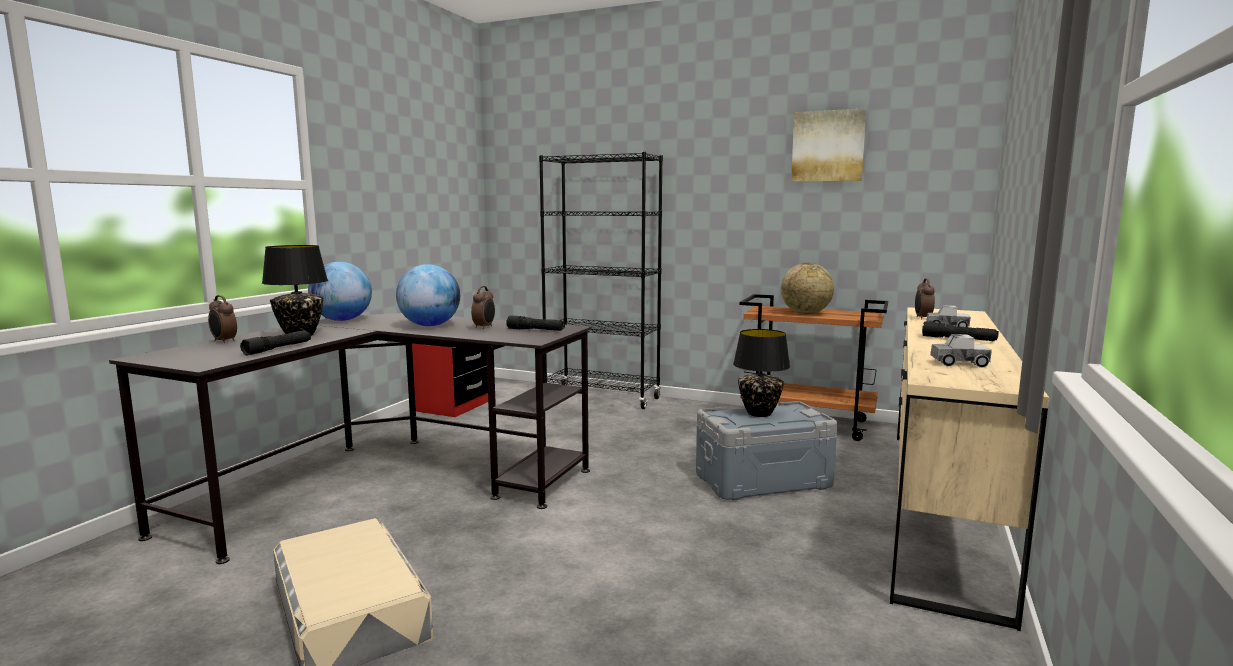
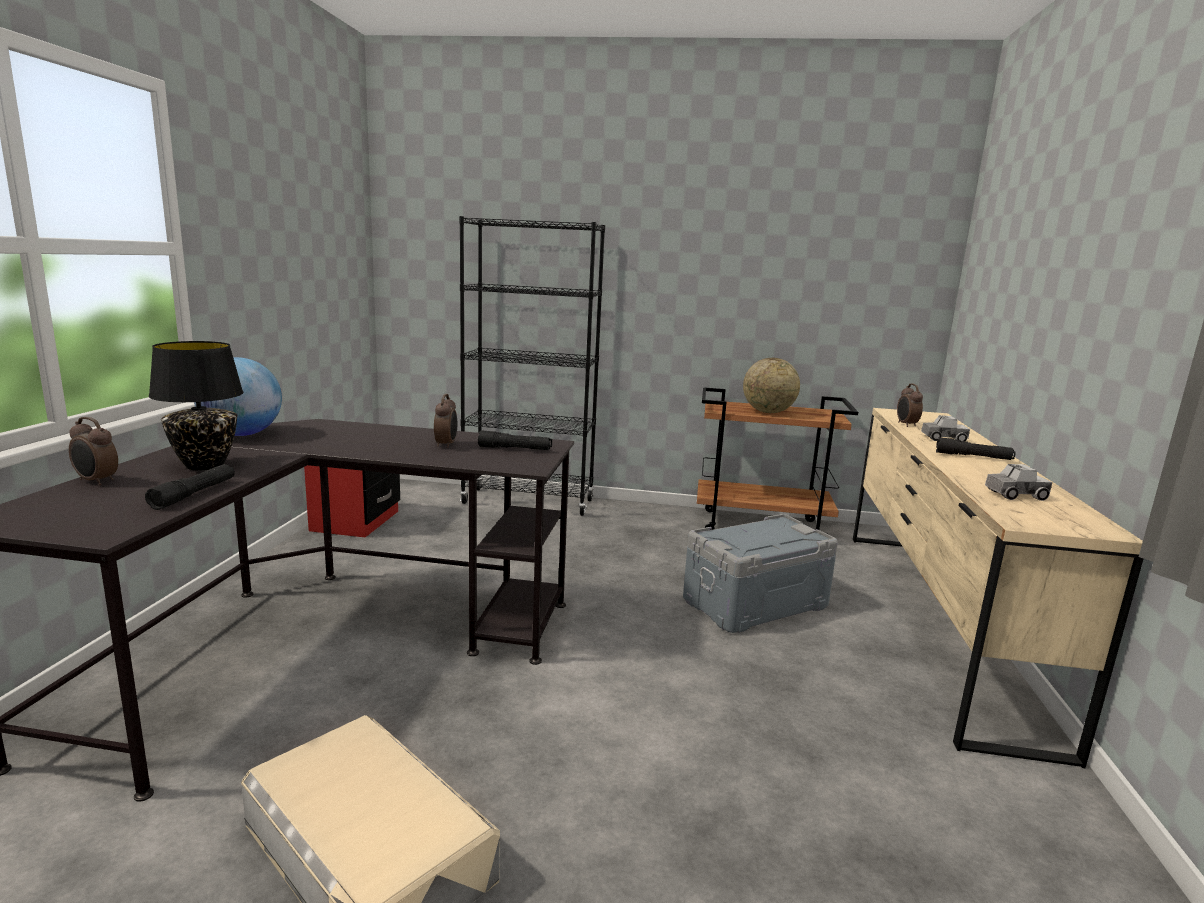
camera: 15 degrees left, 5 degrees up
(430, 325) = (372, 443): globe -> none
(758, 413) = (753, 532): black table lamp -> none
(828, 146) = (792, 229): picture -> none

